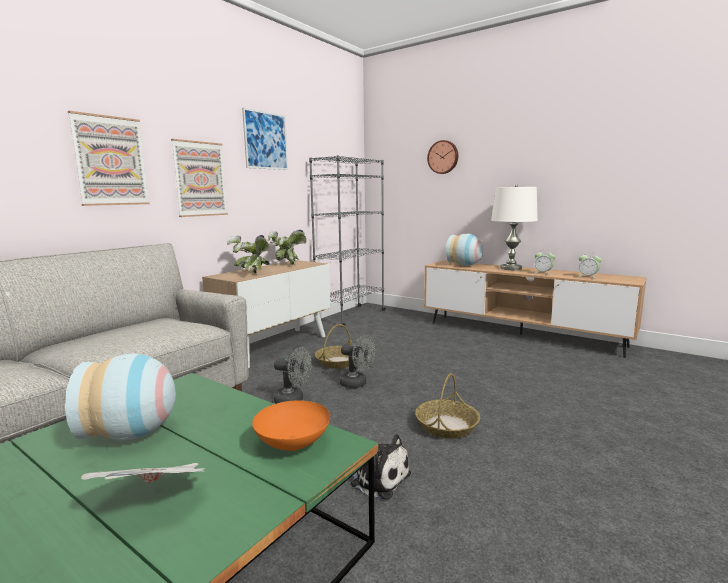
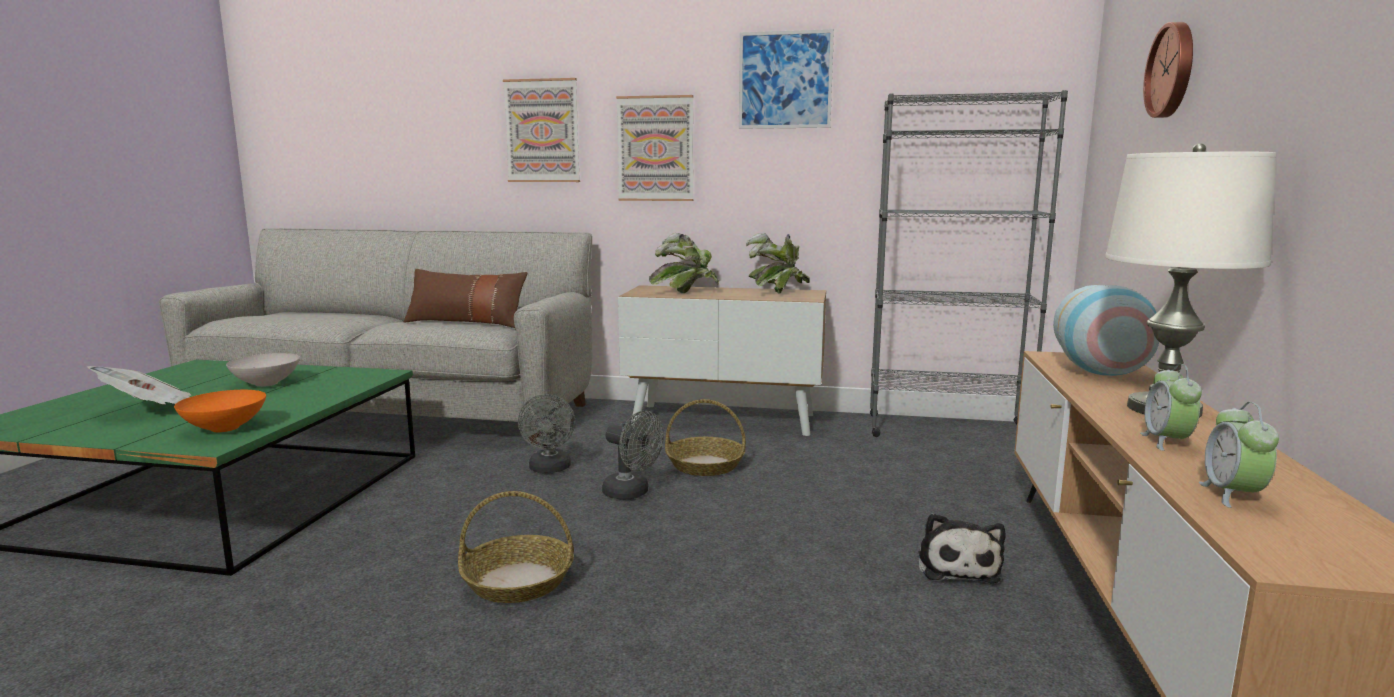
camera: 65 degrees right, 0 degrees up
(133, 433) = (266, 383): vase -> white bowl
(144, 330) = (466, 322): none -> brown pillow
(357, 384) = (632, 493): grey fan -> grey fan turned 60 degrees counterclockwise
(377, 478) = (358, 555): plush toy -> plush toy (957, 566)

